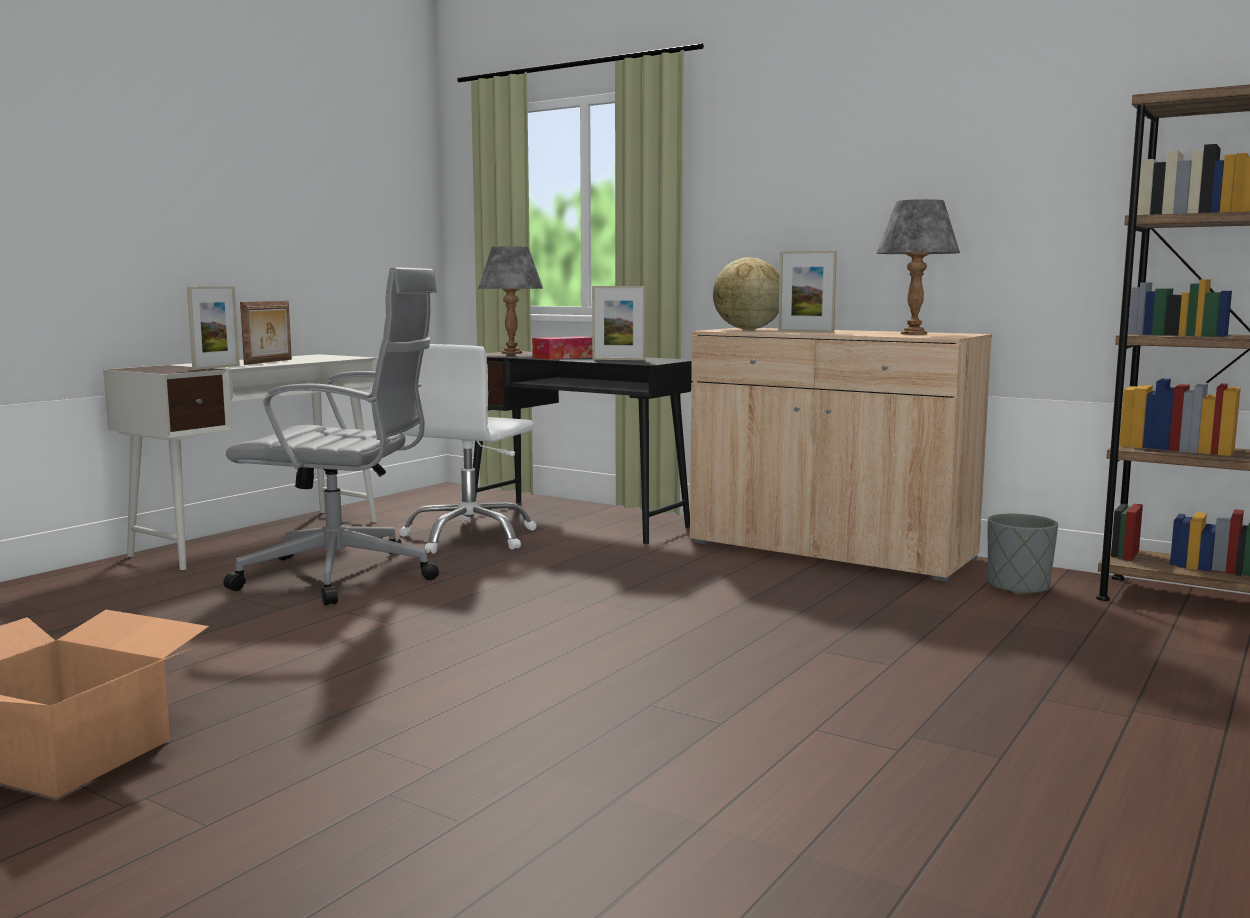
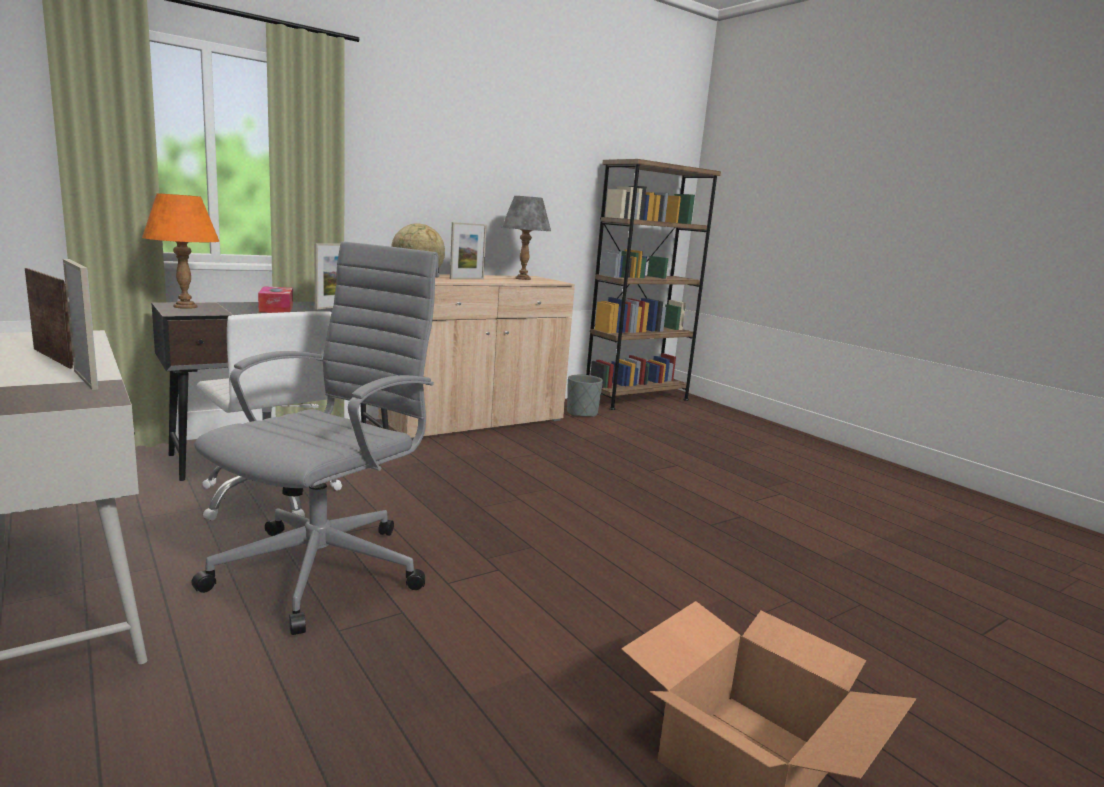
camera: 70 degrees left, 5 degrees up
(512, 353) = (185, 306): grey table lamp -> orange table lamp

